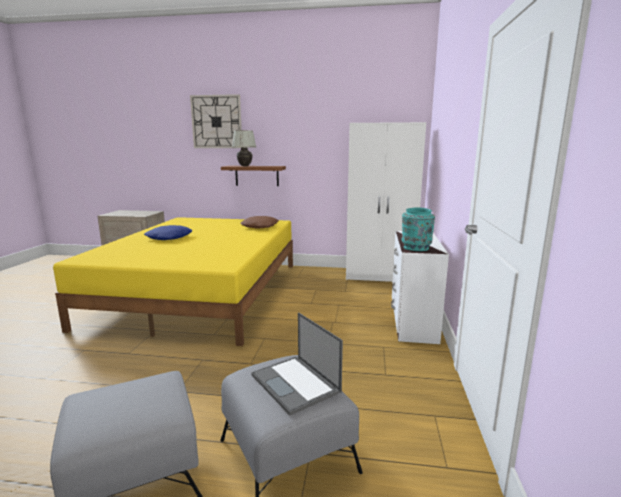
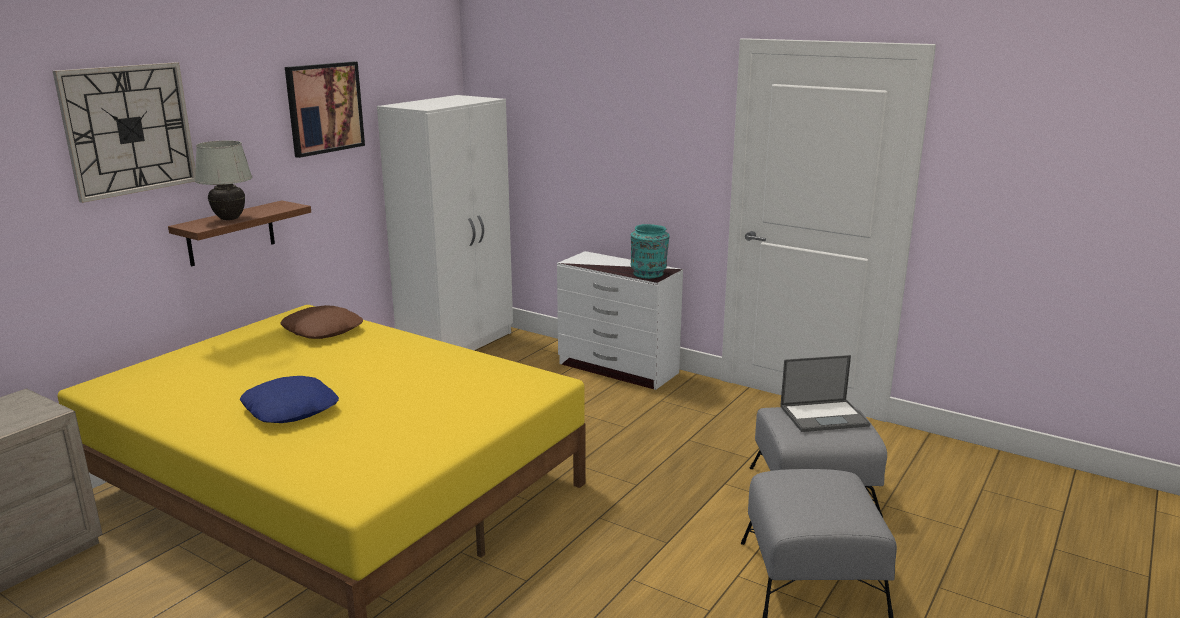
camera: 65 degrees left, 5 degrees up
(317, 123) = (324, 108): none -> picture

